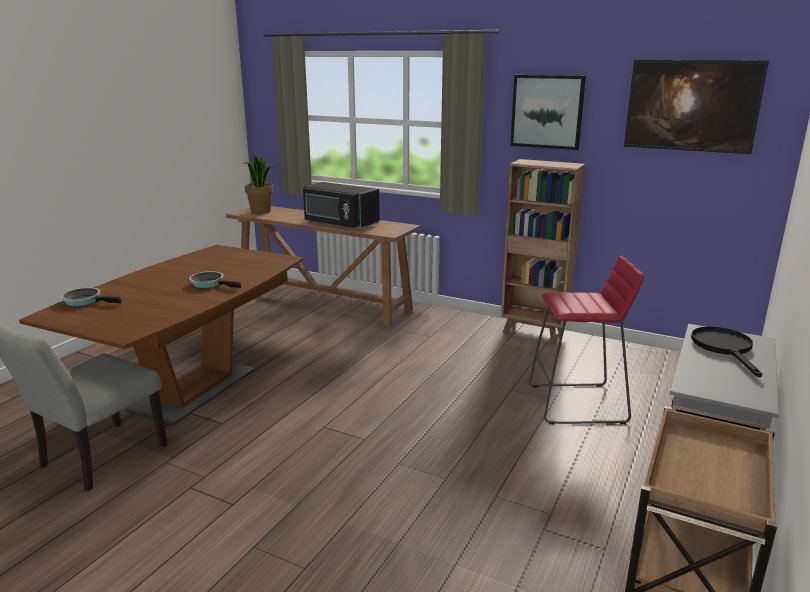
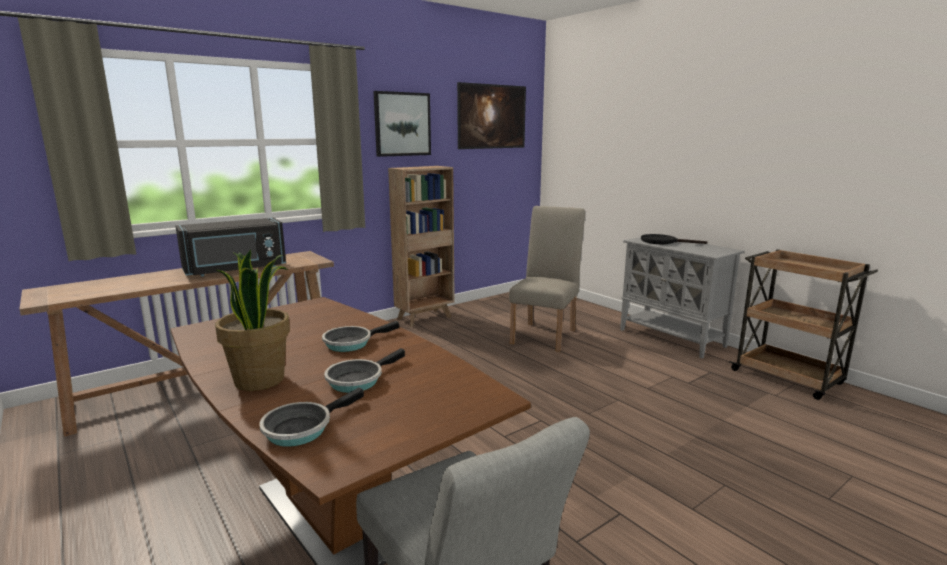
camera: 65 degrees left, 5 degrees down
(149, 298) = (358, 380): none -> frying pan
(261, 211) = (72, 291): potted plant -> potted plant (260, 380)
(578, 404) = (546, 334): red stool -> beige chair

